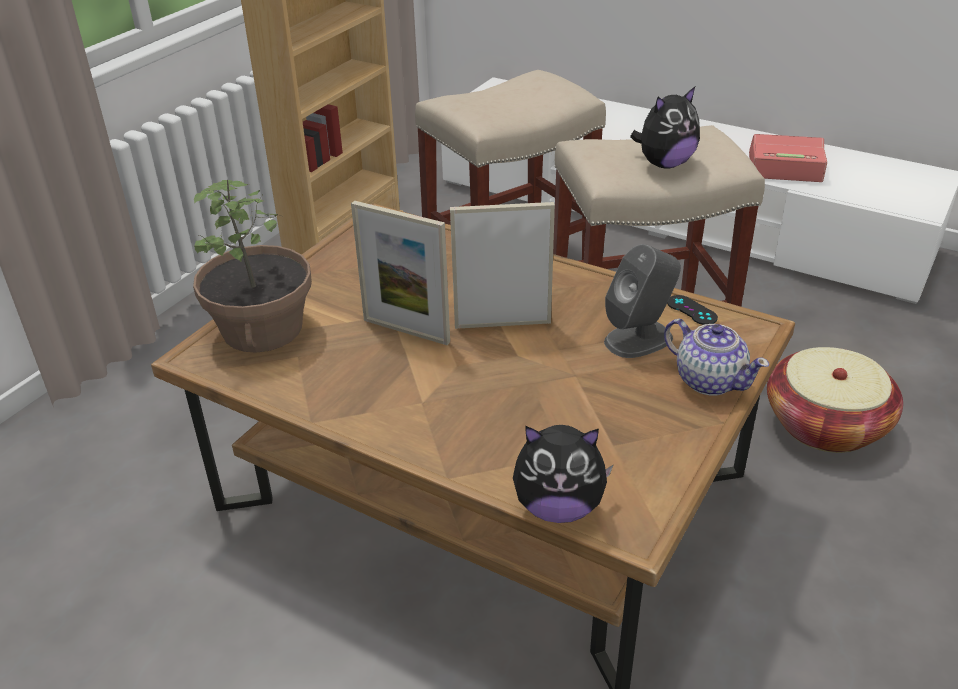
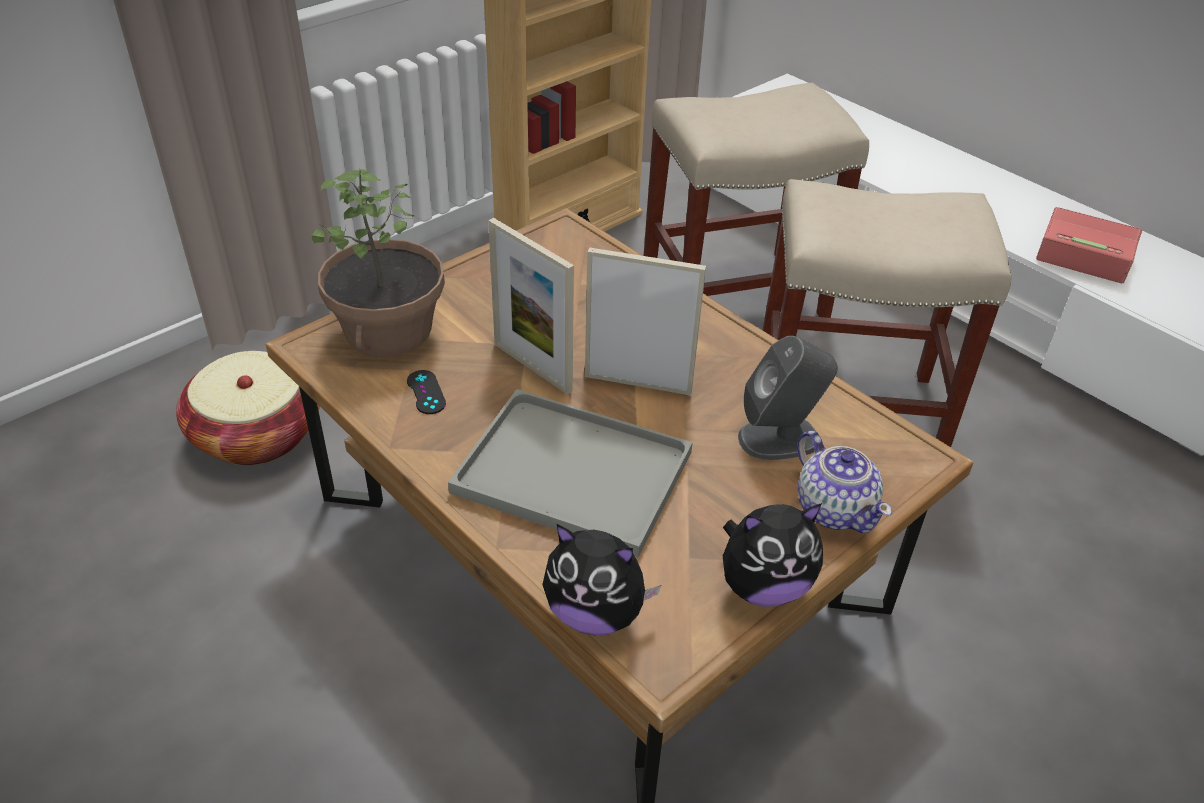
camera: 15 degrees right, 5 degrees up
(479, 405) = (568, 473): none -> grey tray
(664, 164) = (897, 233): plush toy -> plush toy (763, 586)
(691, 310) = (857, 418): black game controller -> black game controller (426, 392)
(825, 424) = (1017, 578): basket -> basket (257, 434)

